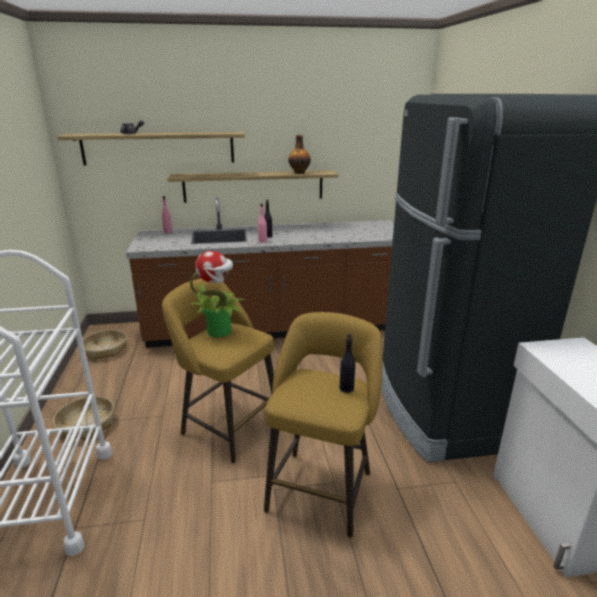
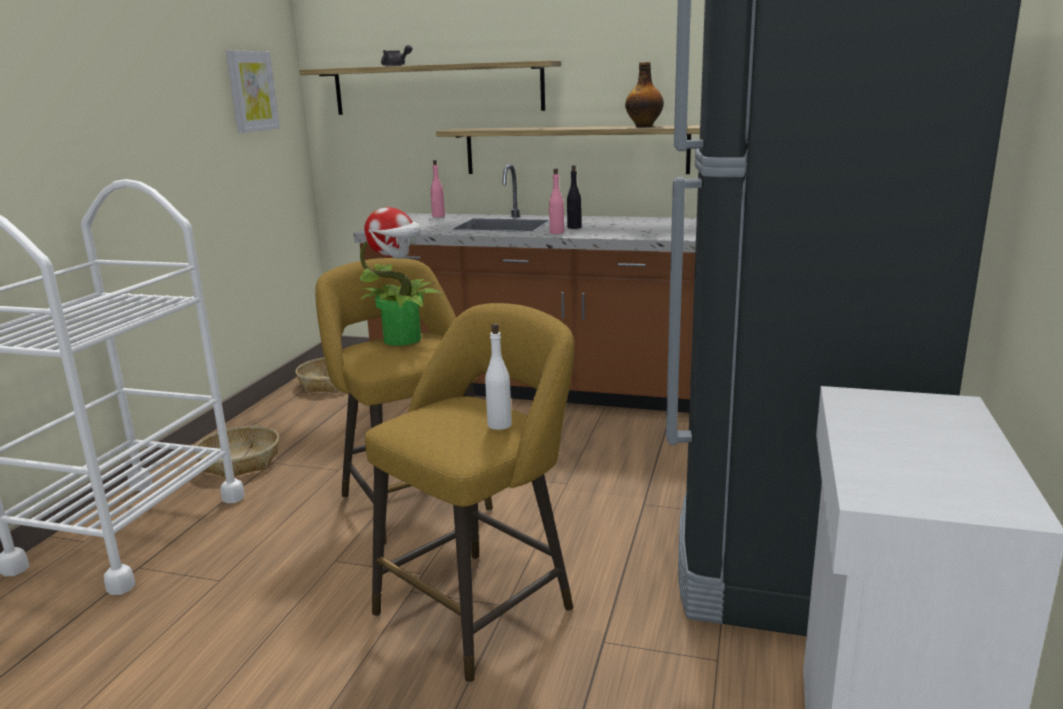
camera: 25 degrees right, 5 degrees down
(29, 155) = (251, 91): none -> picture
(346, 388) = (499, 425): black bottle -> white bottle

